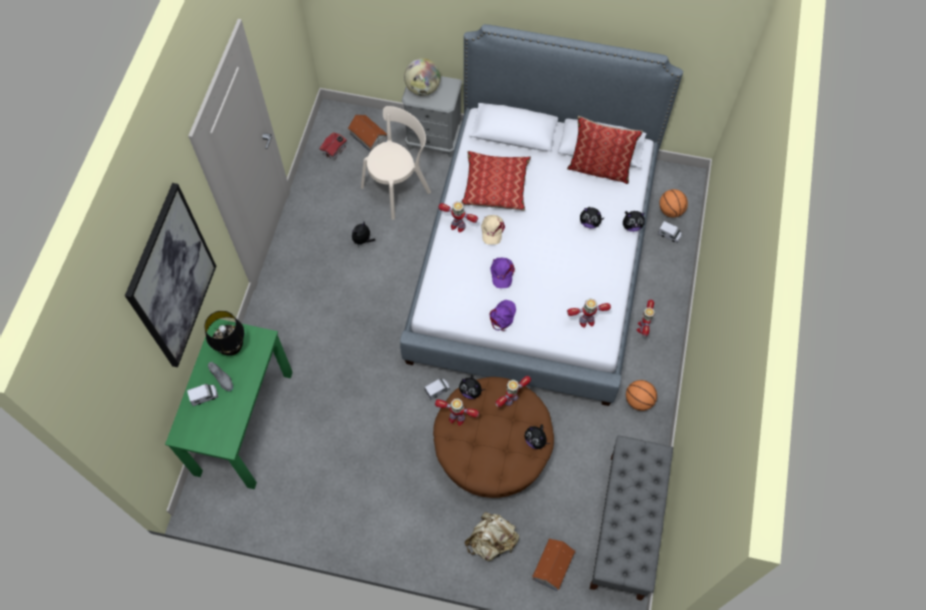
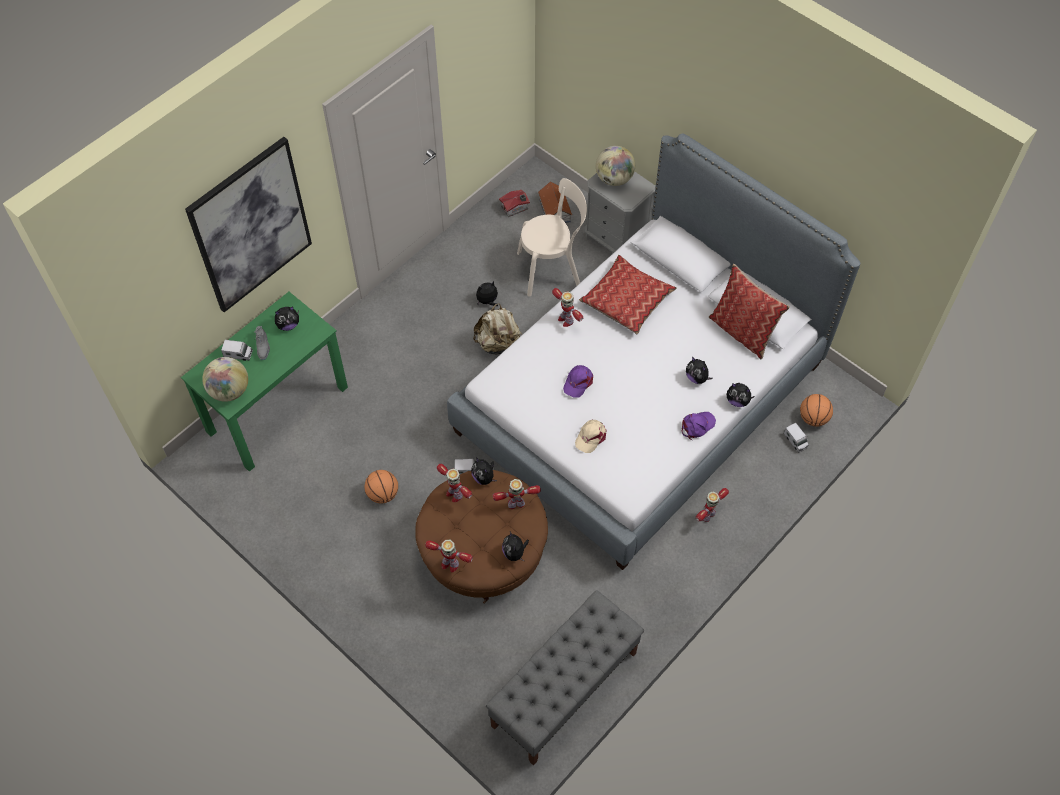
camera: 30 degrees right, 5 degrees down
(218, 433) = (229, 391): none -> globe
(232, 348) = (288, 325): black table lamp -> plush toy
(491, 541) = (428, 632): beige backpack -> beige backpack (498, 344)
(492, 230) = (595, 339): beige cap -> beige cap (591, 437)
(502, 316) = (553, 421): purple cap -> purple cap (697, 426)
(552, 566) = (469, 686): toy house -> none
(586, 321) = (631, 466): toy robot -> toy robot (449, 564)
(638, 400) = (656, 581): basketball -> basketball (383, 494)

